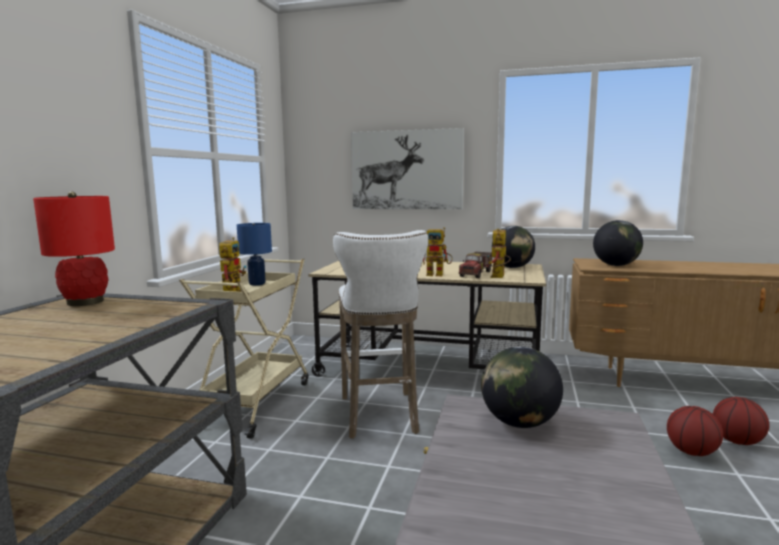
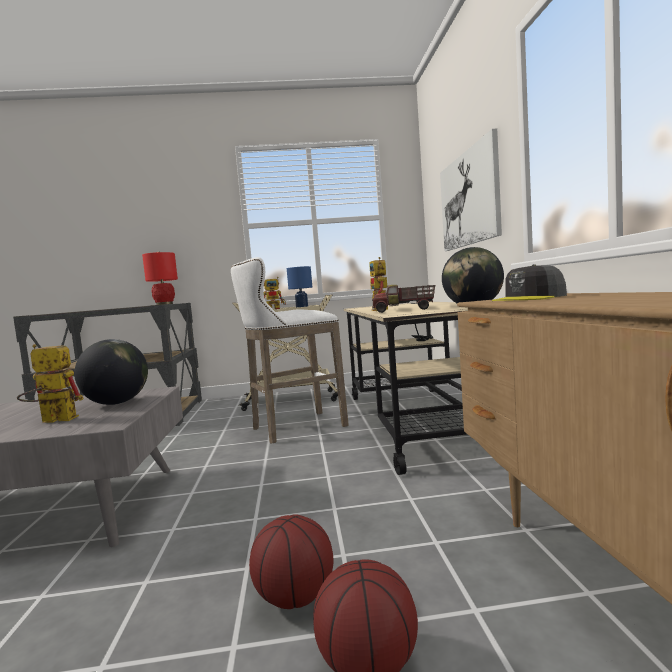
camera: 70 degrees right, 5 degrees down
(499, 277) = (395, 312): toy robot -> toy robot (51, 421)
(616, 265) = (529, 298): globe -> grey cap

